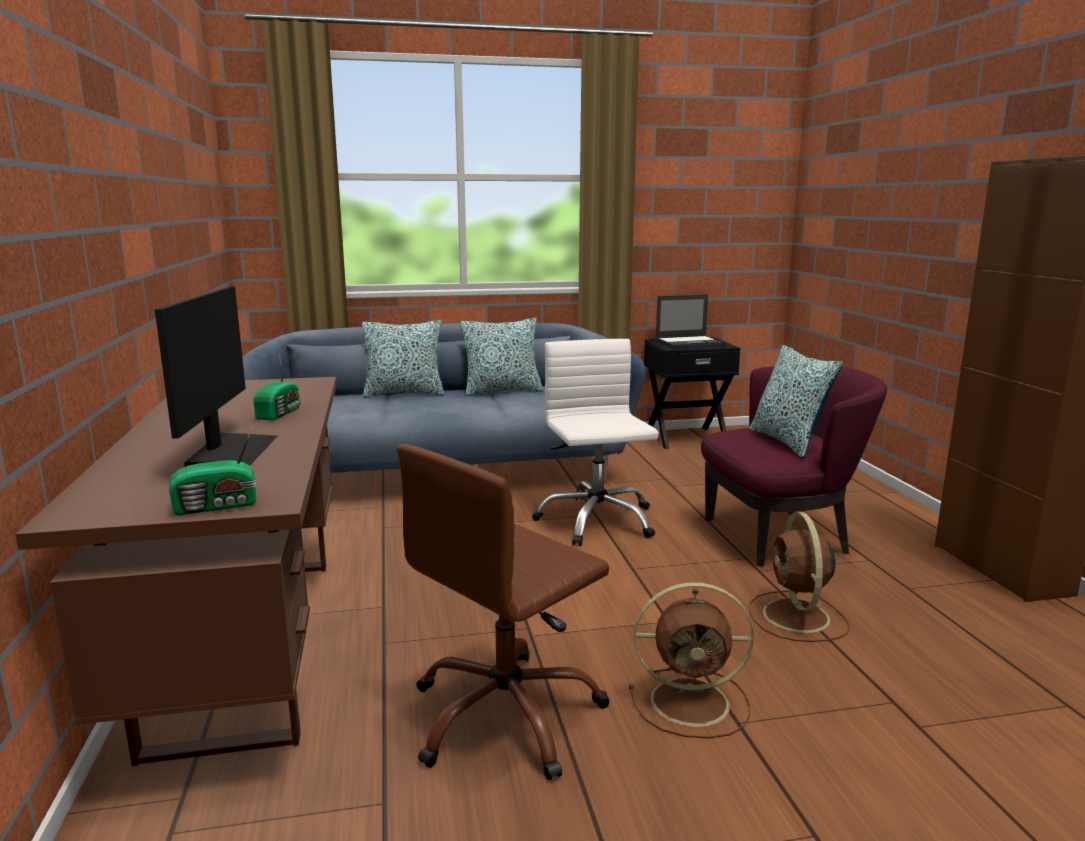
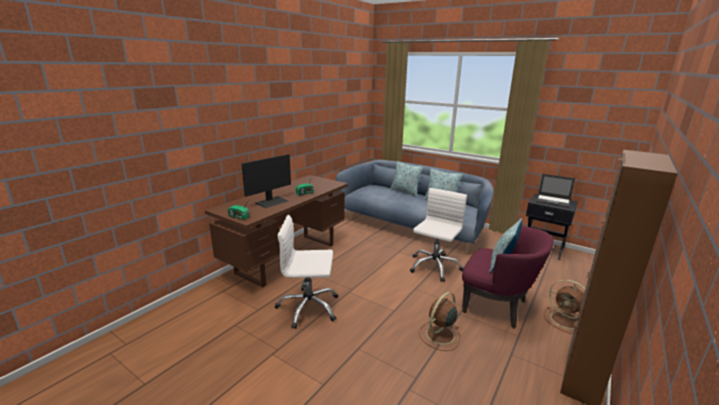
camera: 45 degrees right, 5 degrees up
(506, 716) = (308, 308): brown office chair -> white office chair
(693, 702) = (356, 335): brown fan -> brown fan (566, 321)

